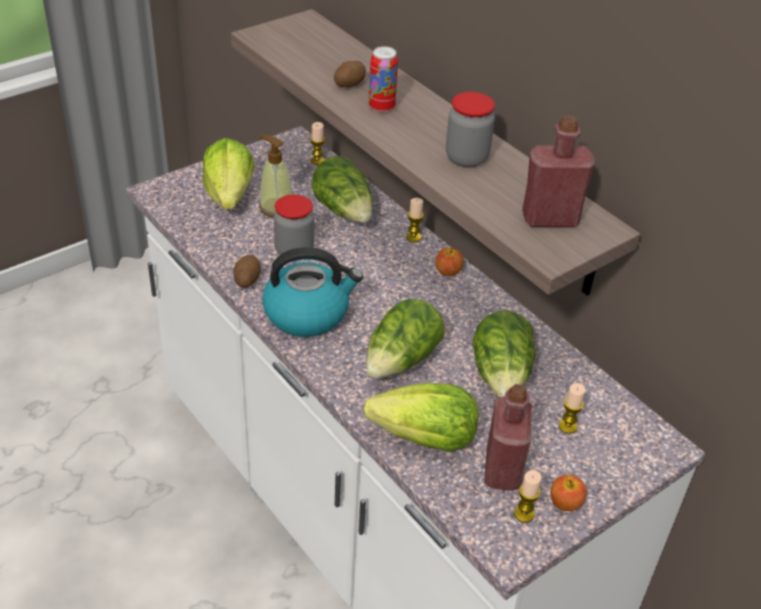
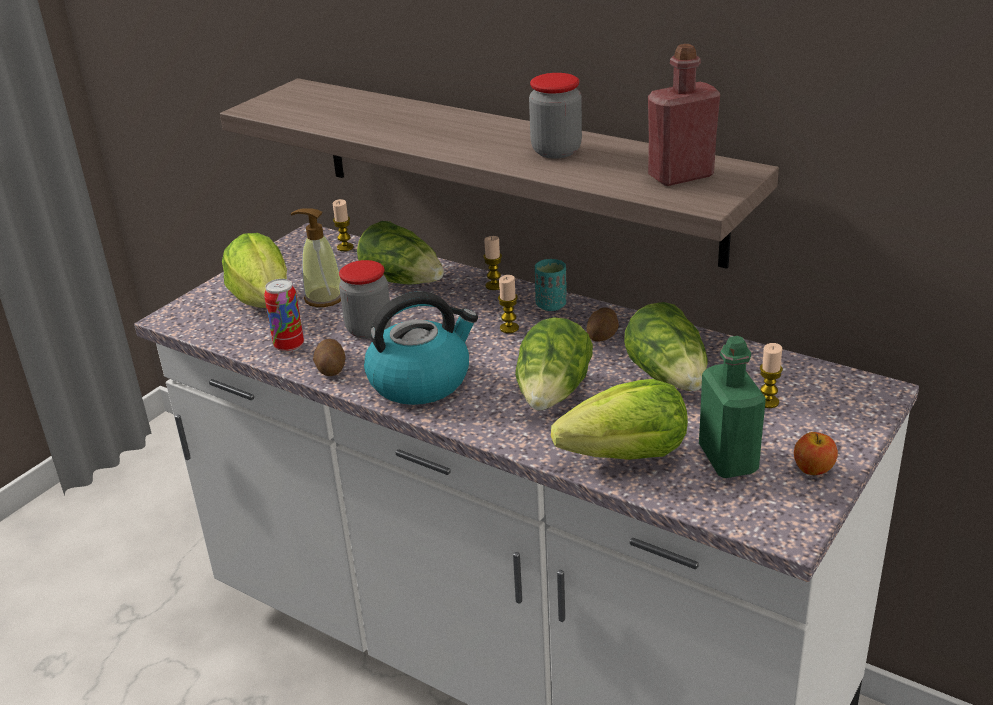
camera: 15 degrees left, 10 degrees down
(350, 84) = (386, 124): potato -> potato (603, 336)
(381, 107) = (434, 133): can -> can (289, 346)
(448, 272) = (551, 305): apple -> turquoise cup
(502, 470) = (728, 459): red bottle -> green bottle
(524, 514) = (778, 491): candle -> candle (509, 328)

